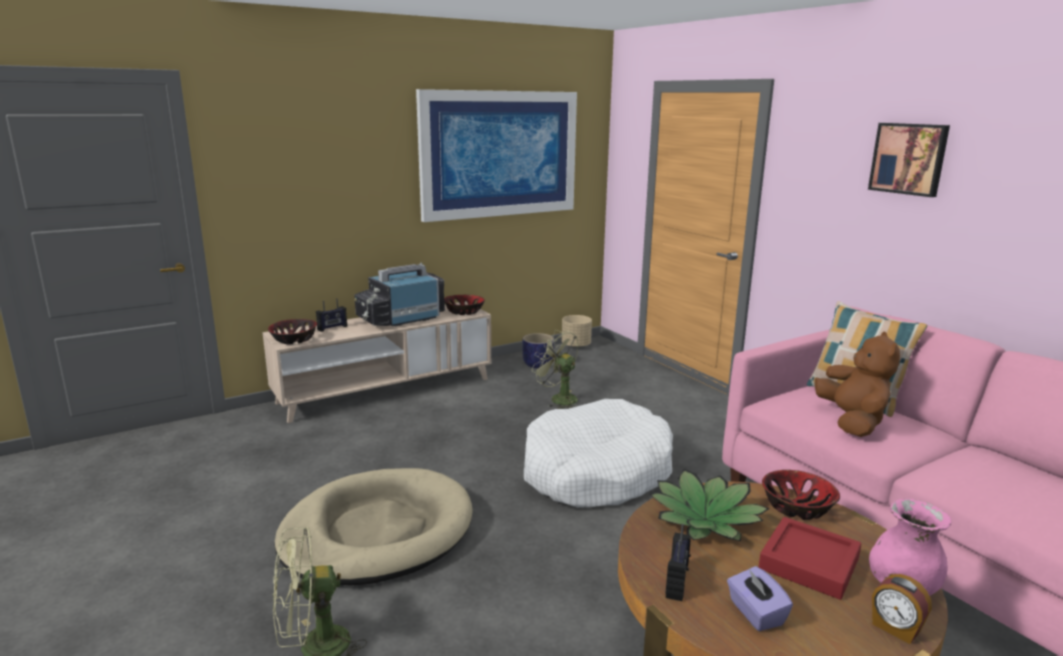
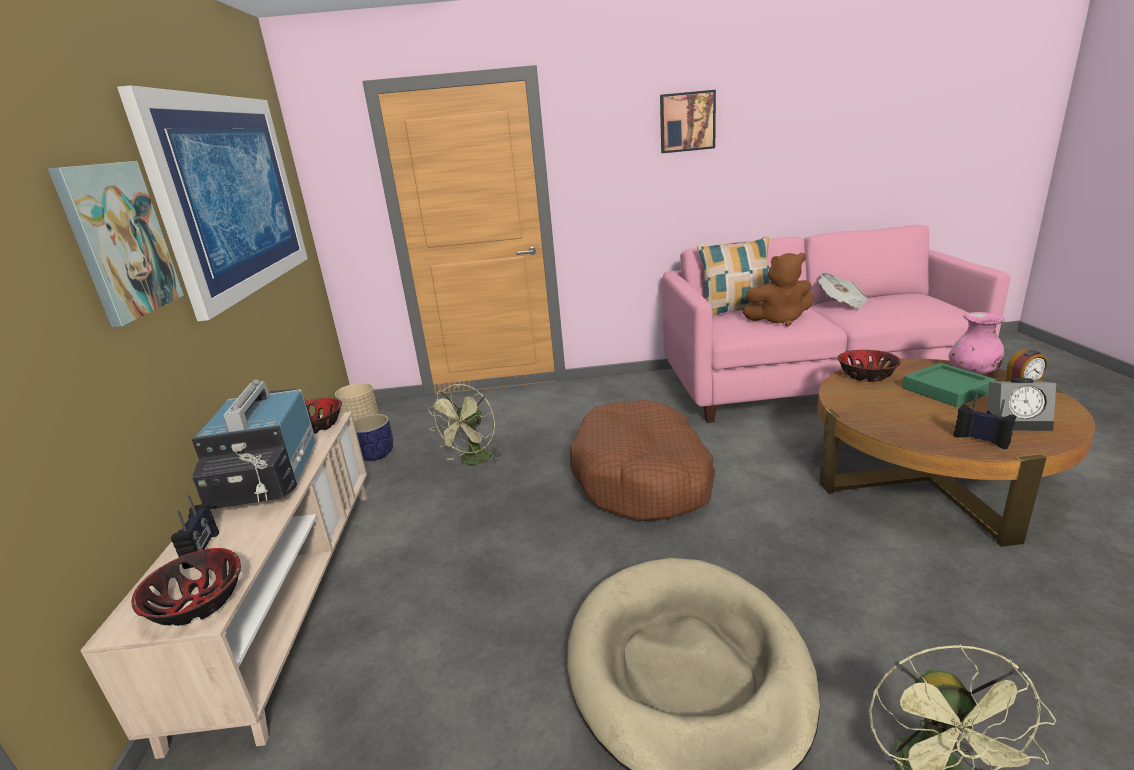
camera: 60 degrees left, 5 degrees up
(377, 167) = (119, 241): none -> picture
(558, 399) = (473, 461): green fan -> green fan turned 45 degrees counterclockwise
(596, 472) = (643, 477): white dog bed -> brown dog bed
(705, 519) = (882, 409): potted plant -> none
(755, 613) = (1018, 421): purple tissue box -> alarm clock
(809, 563) = (946, 390): red tray -> green tray
(852, 422) = (779, 320): brown plush toy -> brown plush toy turned 150 degrees clockwise
(985, 457) = (842, 303): none -> newspaper

